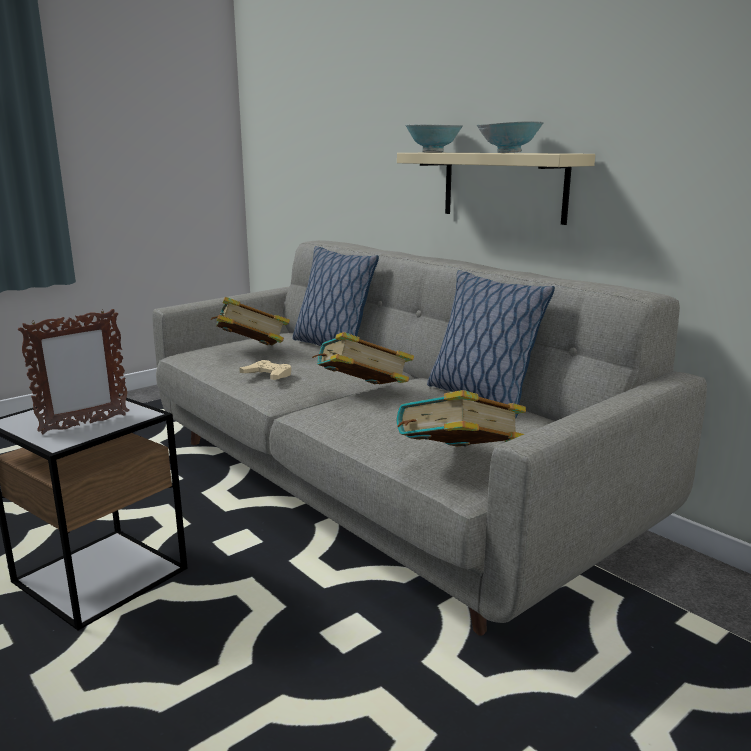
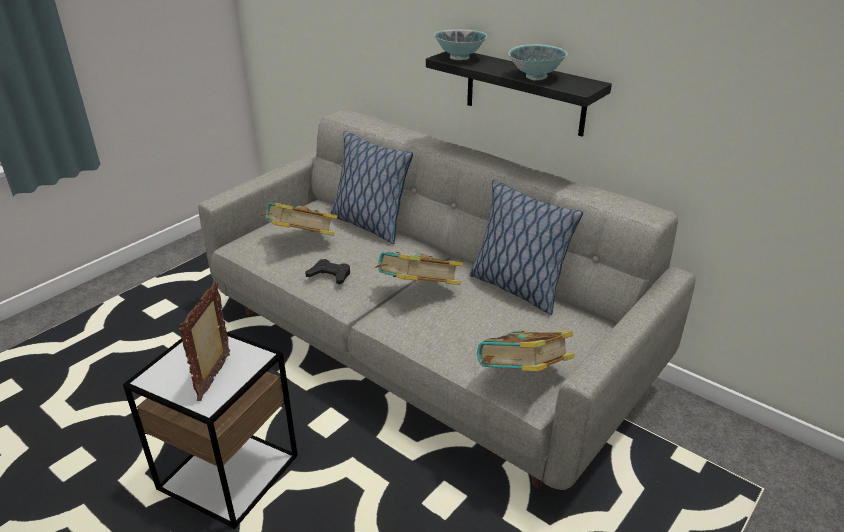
camera: 10 degrees left, 15 degrees up
(84, 424) = (215, 377): picture frame -> picture frame turned 150 degrees clockwise
(267, 375) = (330, 275): beige game controller -> black game controller
(503, 186) = (525, 92): beige shelf -> black shelf

